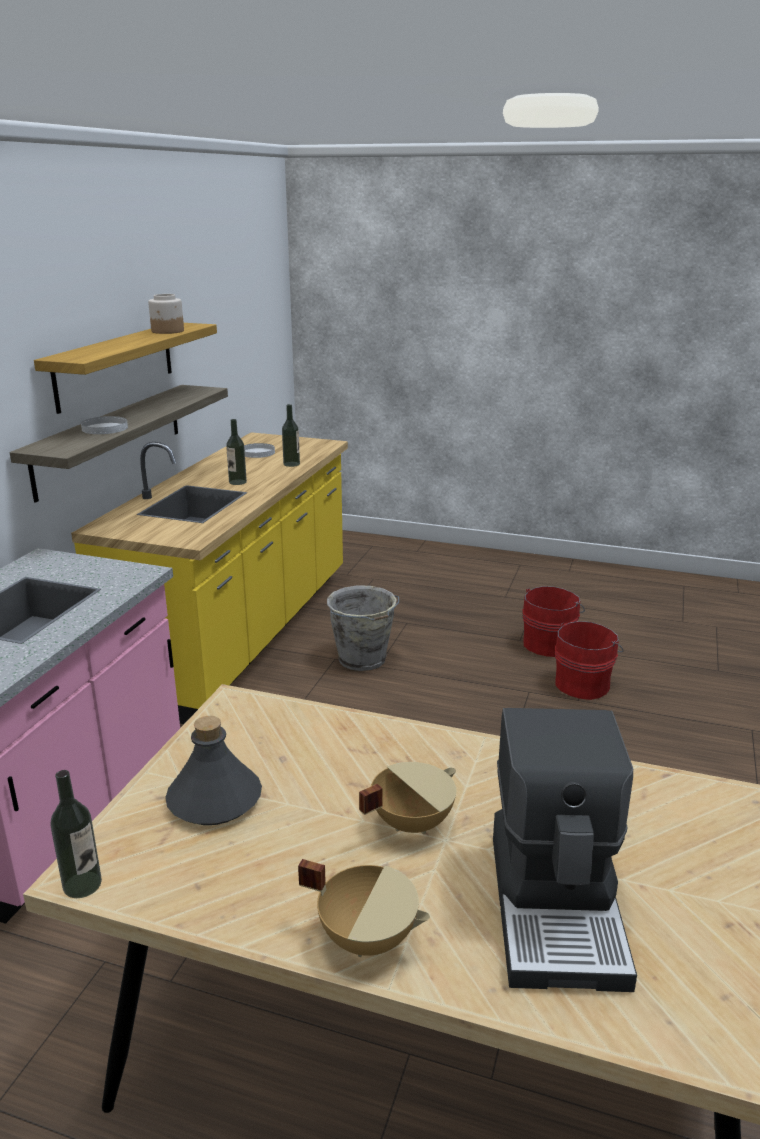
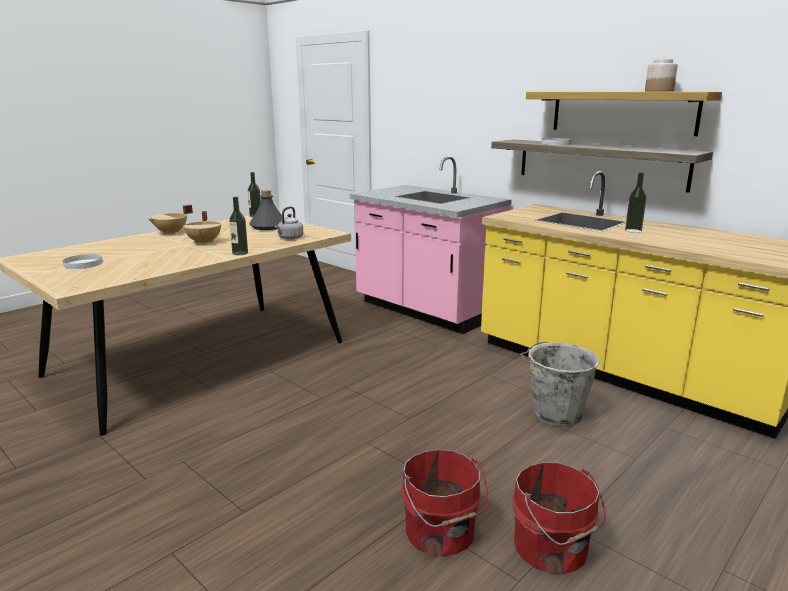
camera: 115 degrees right, 5 degrees down
(257, 453) = (739, 241): white plate -> white plate (83, 264)
(291, 464) = (694, 246): bottle -> bottle (240, 253)
(305, 731) = (289, 238): none -> grey kettle
(558, 906) = (127, 249): coffee machine -> none

